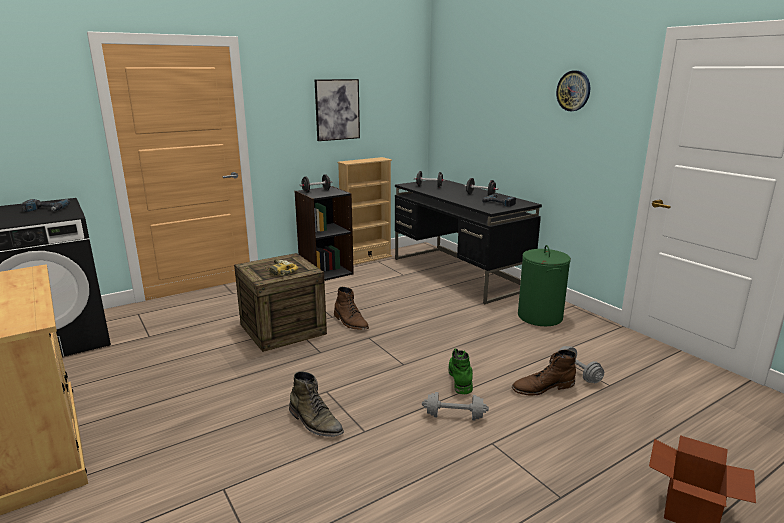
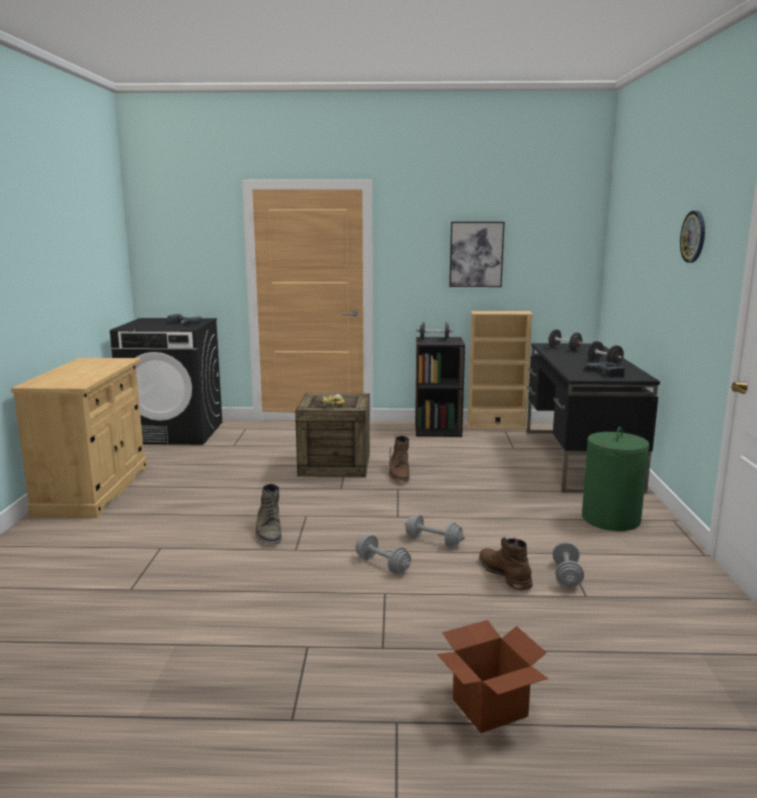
camera: 35 degrees right, 5 degrees down
(460, 378) = (433, 541): green boot -> grey dumbbell
(542, 387) = (504, 573): brown boot -> brown boot turned 45 degrees clockwise

